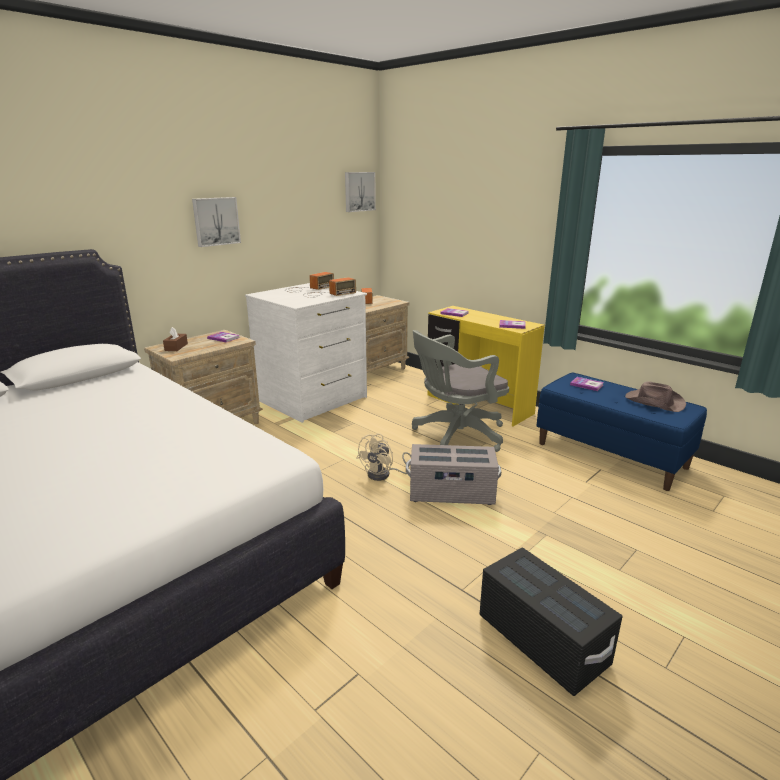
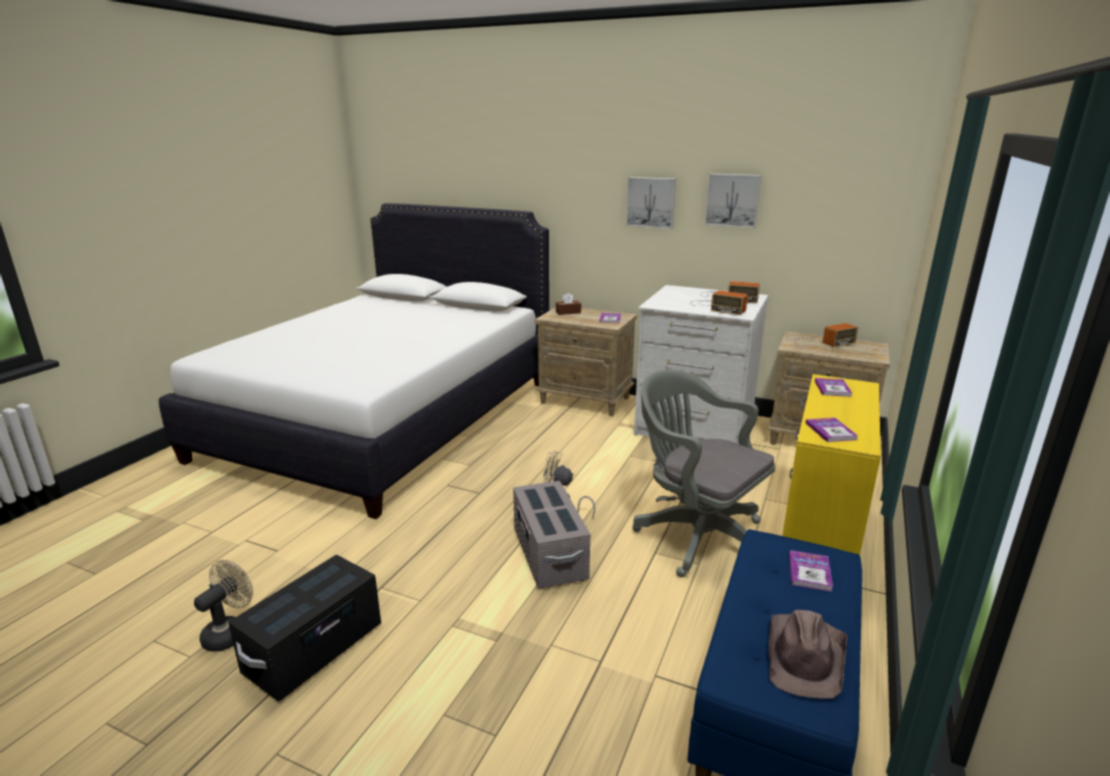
camera: 70 degrees right, 0 degrees up
(359, 191) = (883, 186): picture -> picture (732, 200)
(504, 714) = (230, 632): none -> beige fan

